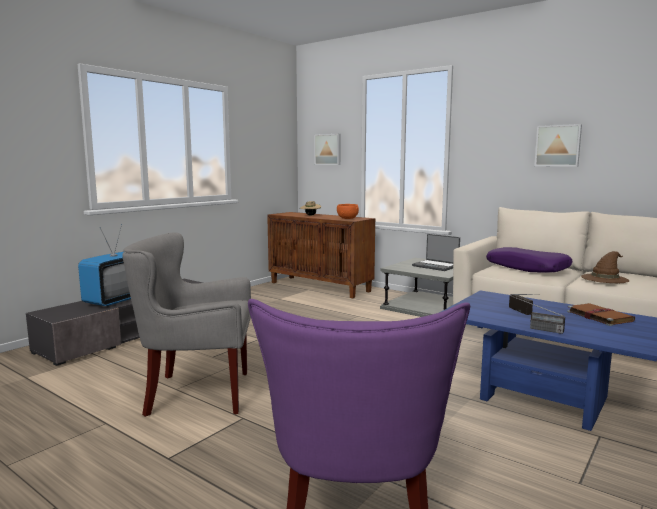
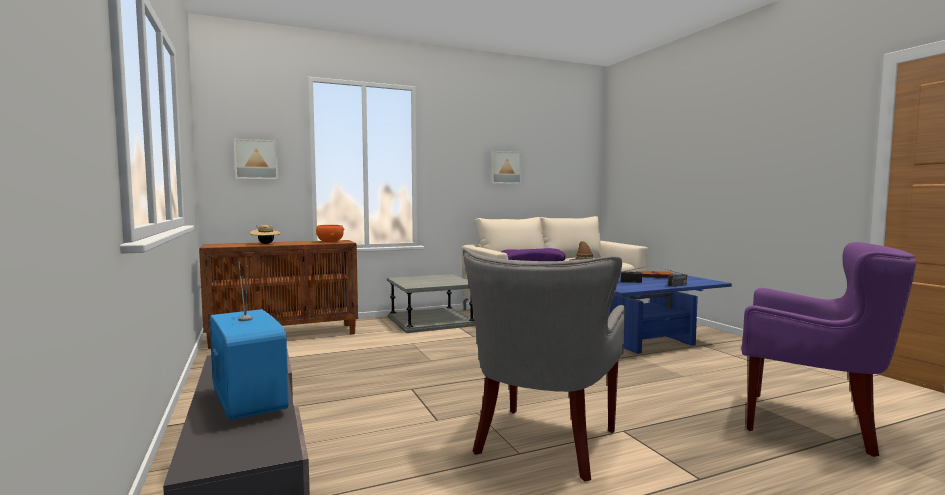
camera: 60 degrees left, 5 degrees down
(435, 266) = (433, 279): laptop -> none

